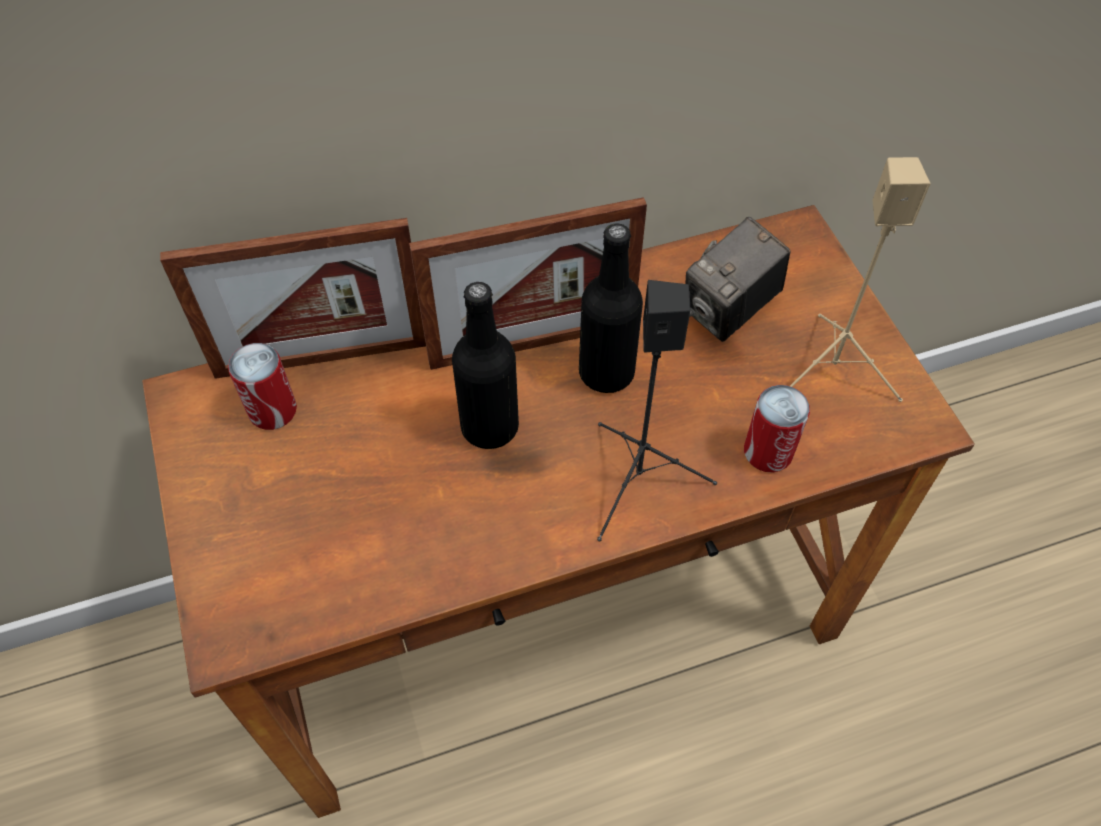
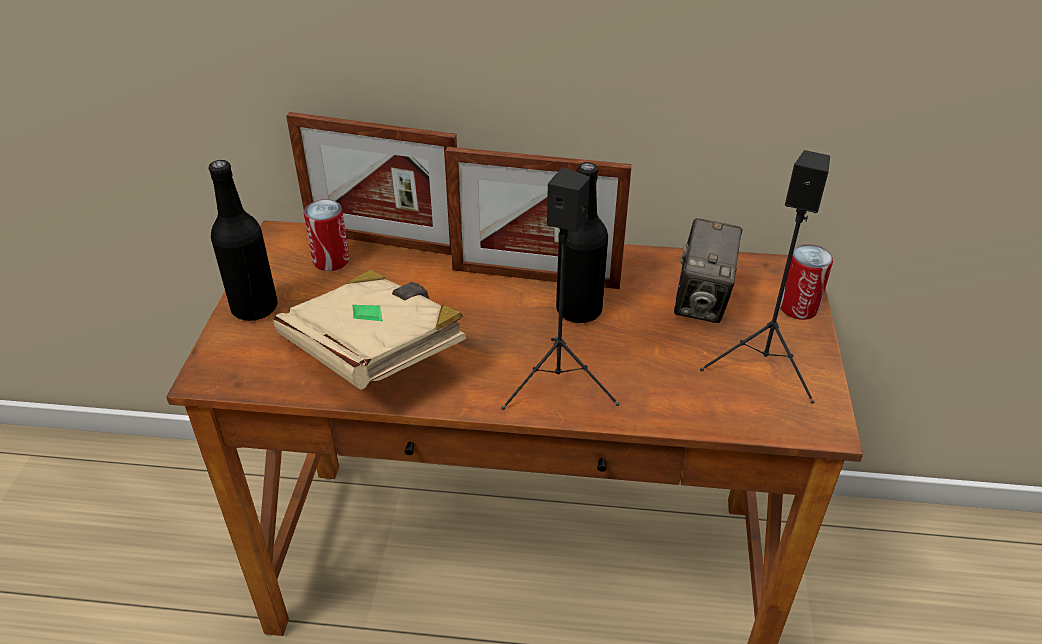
camera: 25 degrees right, 15 degrees down
(410, 526) = (374, 354): none -> beige book
(489, 427) = (470, 315): black bottle -> black bottle (254, 308)
(729, 311) = (702, 302): camera -> camera turned 60 degrees counterclockwise
(768, 452) = (674, 399): can -> can (798, 307)
(833, 372) = (764, 365): beige speaker -> black speaker

